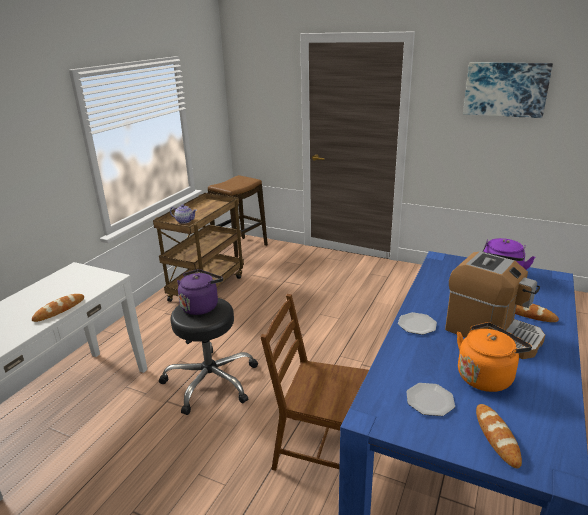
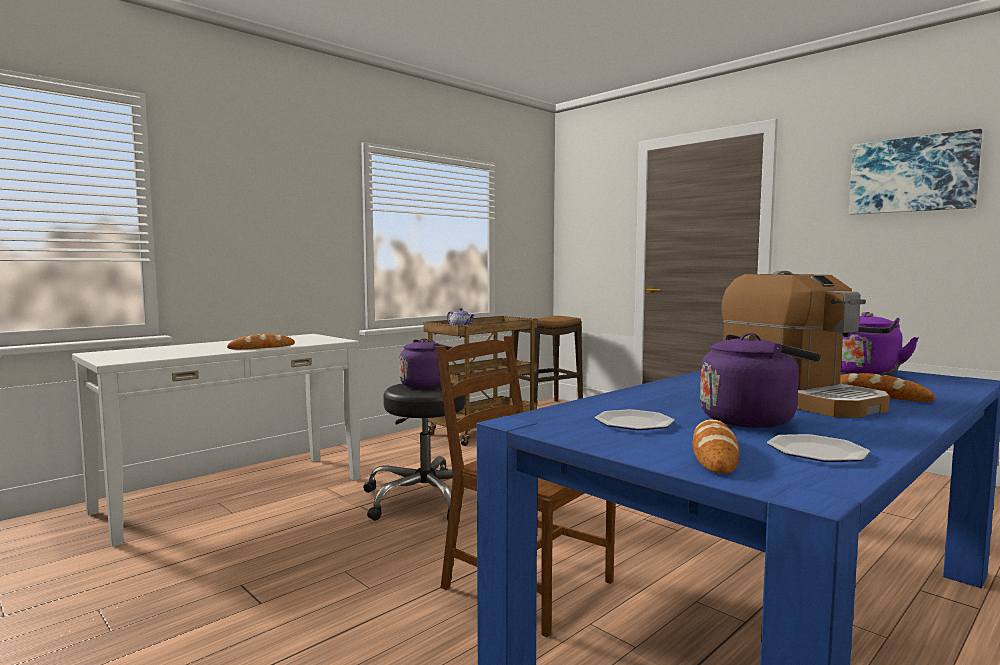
camera: 20 degrees right, 20 degrees down
(417, 325) = (681, 386): plate -> plate (817, 452)
(486, 376) = (752, 420): orange kettle -> purple kettle

